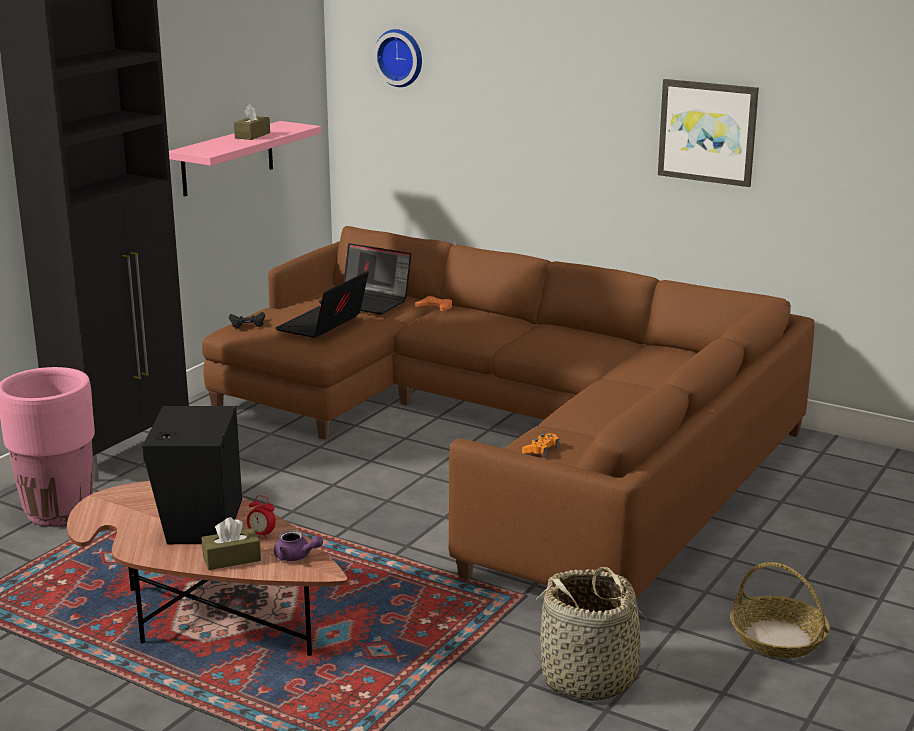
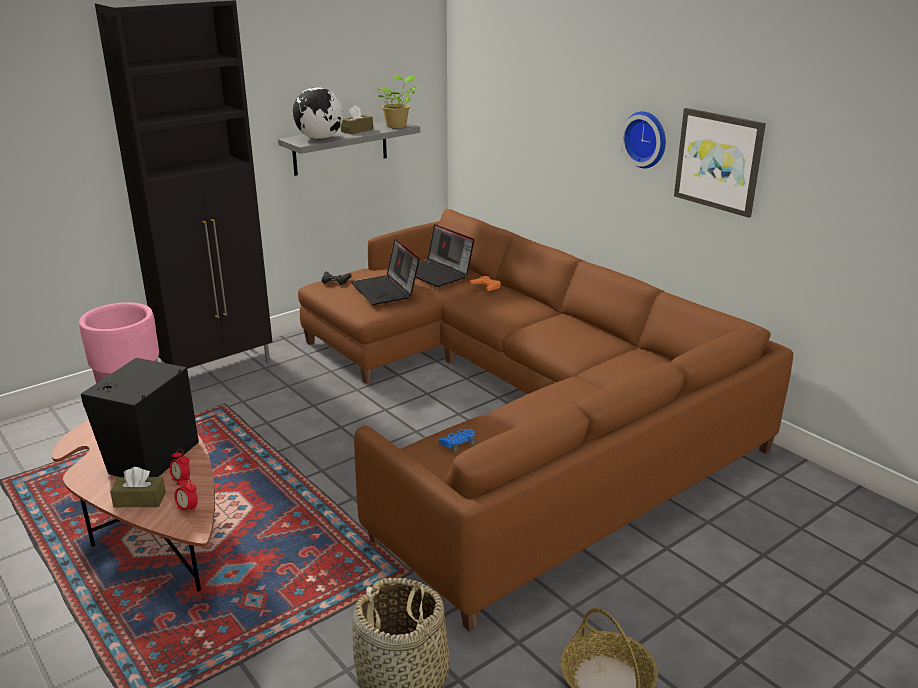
camera: 20 degrees right, 5 degrees up
(220, 147) = (319, 138): none -> globe
(227, 158) = (340, 147): pink shelf -> grey shelf
(293, 127) = (397, 126): none -> potted plant
(296, 557) = (188, 509): purple teapot -> alarm clock
(323, 325) = (386, 290): laptop -> laptop turned 75 degrees counterclockwise
(400, 57) = (494, 73): wall clock -> wall clock (646, 139)
(541, 450) = (457, 443): orange game controller -> blue game controller

